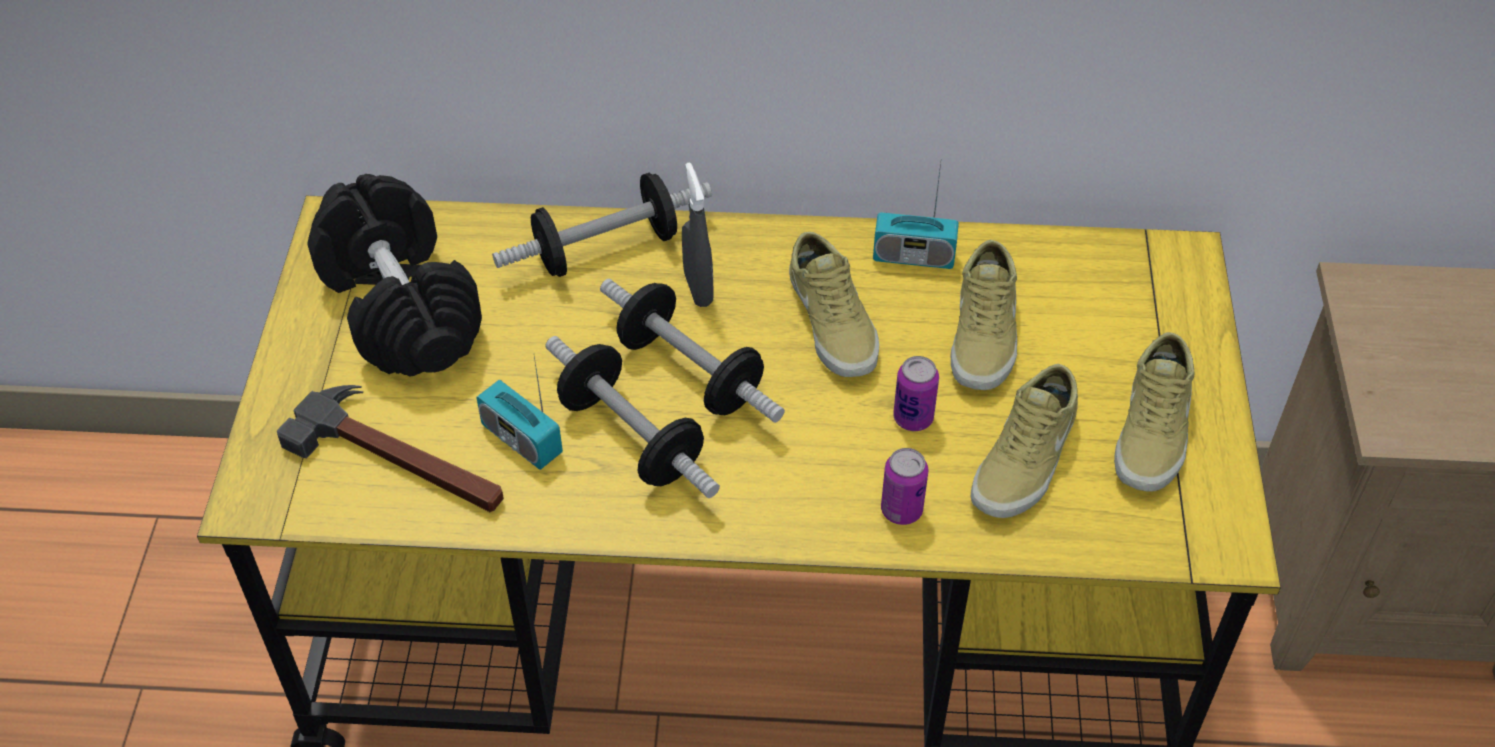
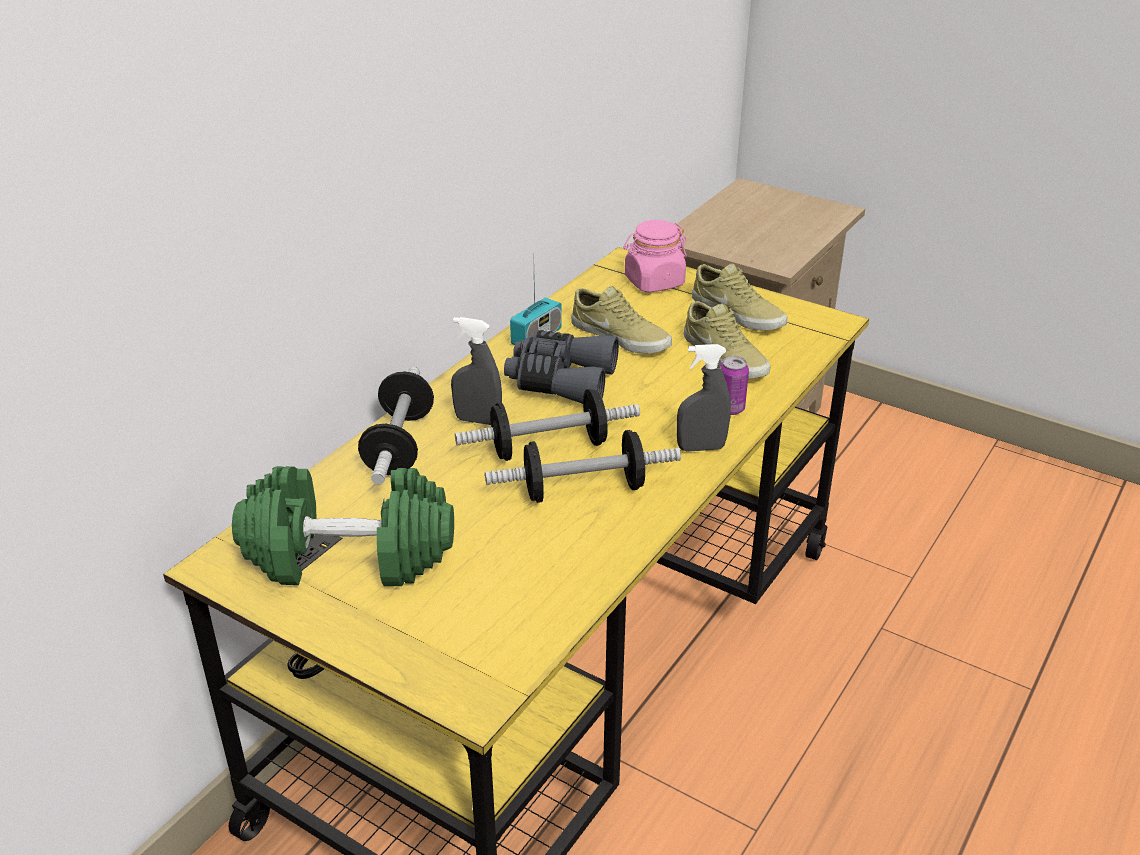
camera: 60 degrees left, 15 degrees down
(399, 306) = (348, 557): black dumbbell -> green dumbbell
(401, 459) = (506, 603): hammer -> none
(521, 440) = (540, 538): radio -> none
(791, 513) = (701, 448): none -> grey spray bottle
(835, 322) = (560, 381): beige shoe -> grey binoculars
(913, 418) = (663, 381): can -> none
(1154, 308) = (654, 282): none -> pink jar

